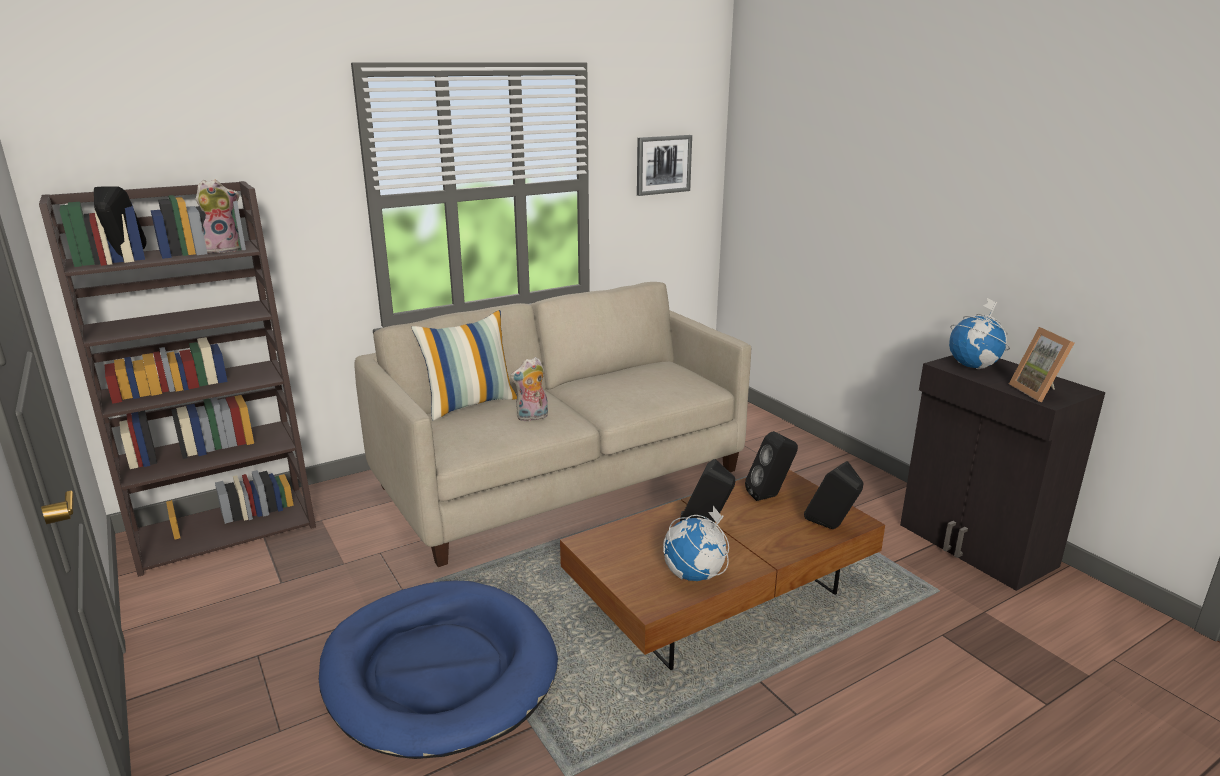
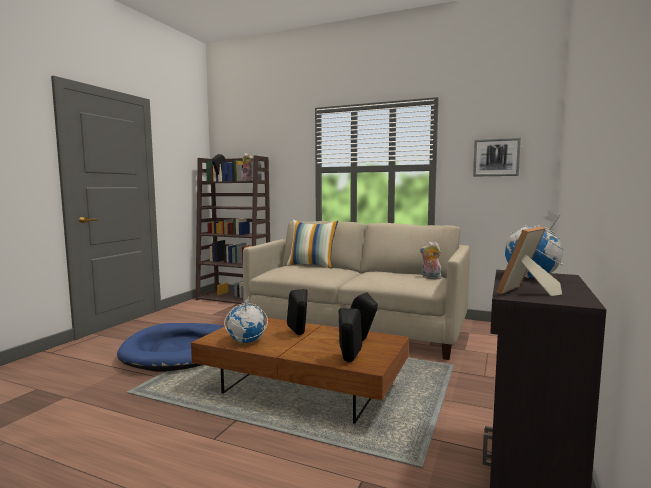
camera: 55 degrees right, 15 degrees down
(532, 417) = (315, 272): plush toy -> plush toy (430, 278)

